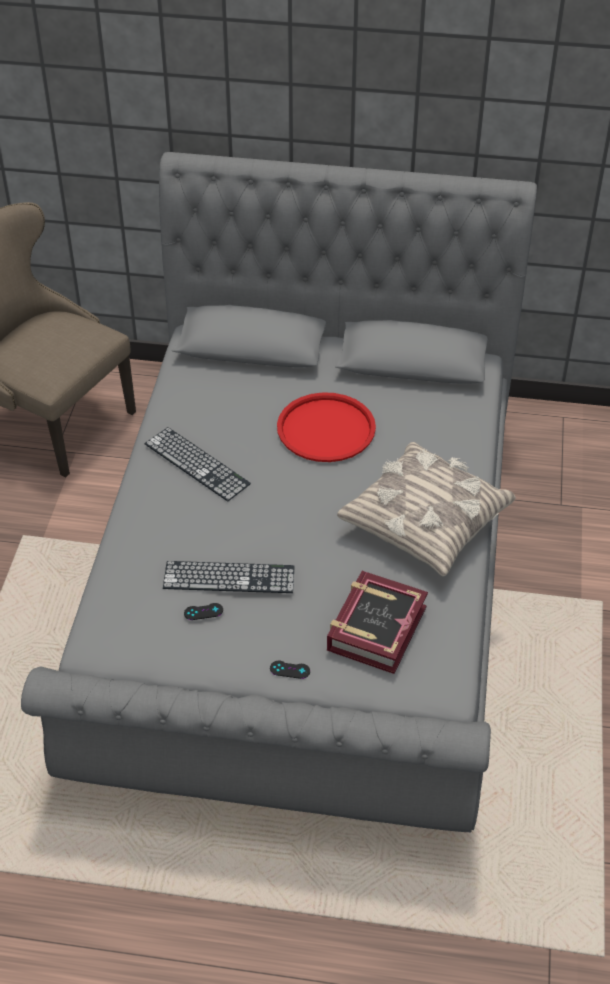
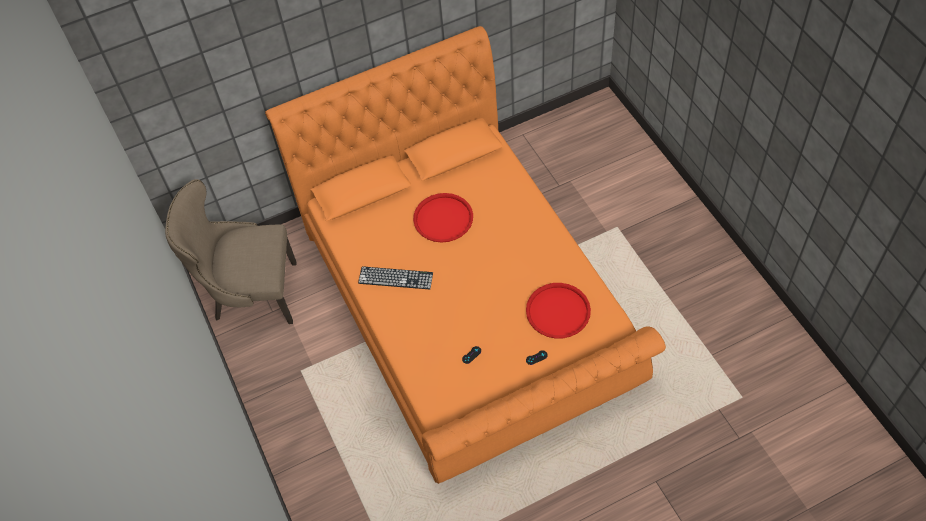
camera: 30 degrees left, 10 degrees up
(229, 577) = (468, 329): keyboard -> none
(304, 575) = (466, 300): grey bed -> orange bed
(375, 628) = (558, 311): book -> red tray
(425, 525) = (535, 243): beige pillow -> none

